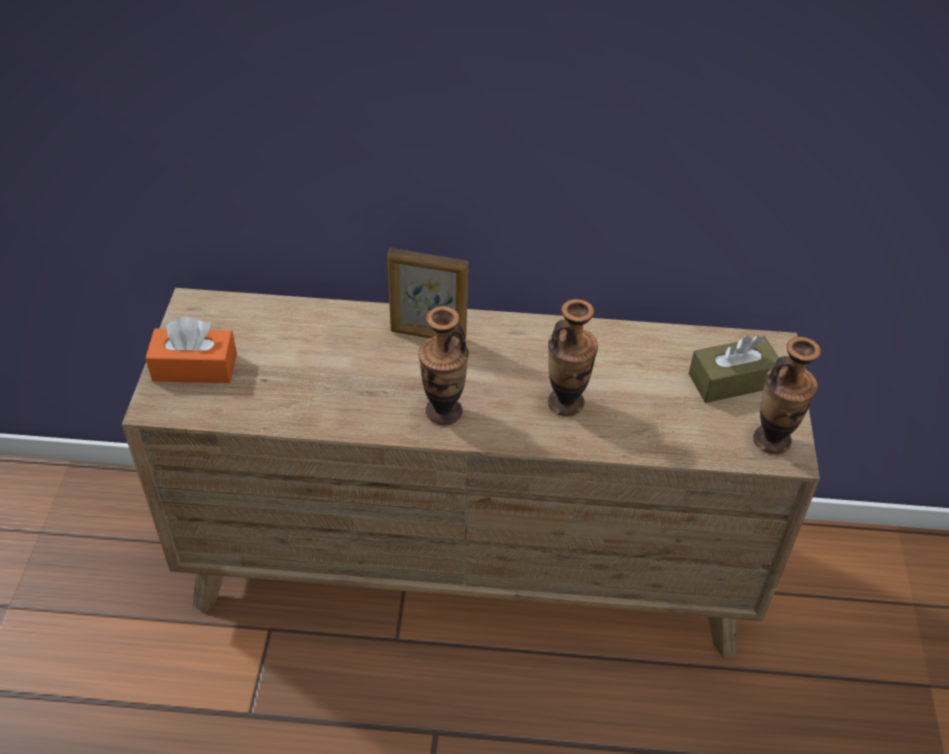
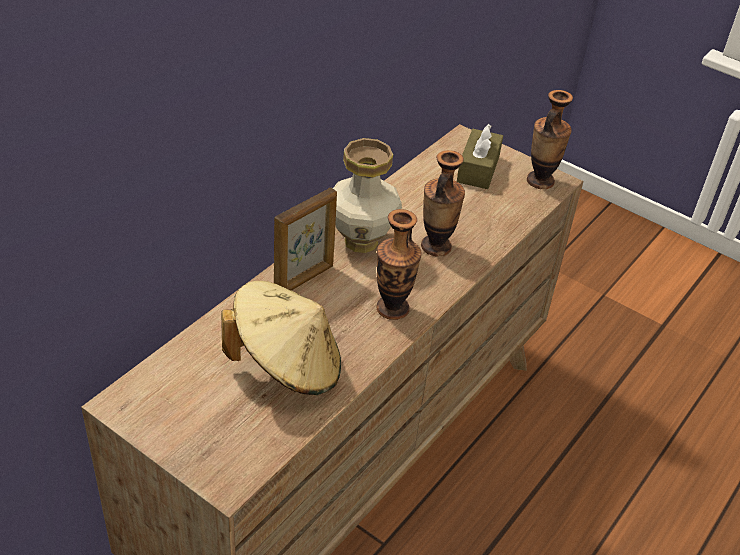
camera: 60 degrees left, 5 degrees down
(195, 367) = (205, 434): orange tissue box -> none
(310, 376) = (287, 365): none -> beige hat
(518, 348) = (362, 241): none -> vase

